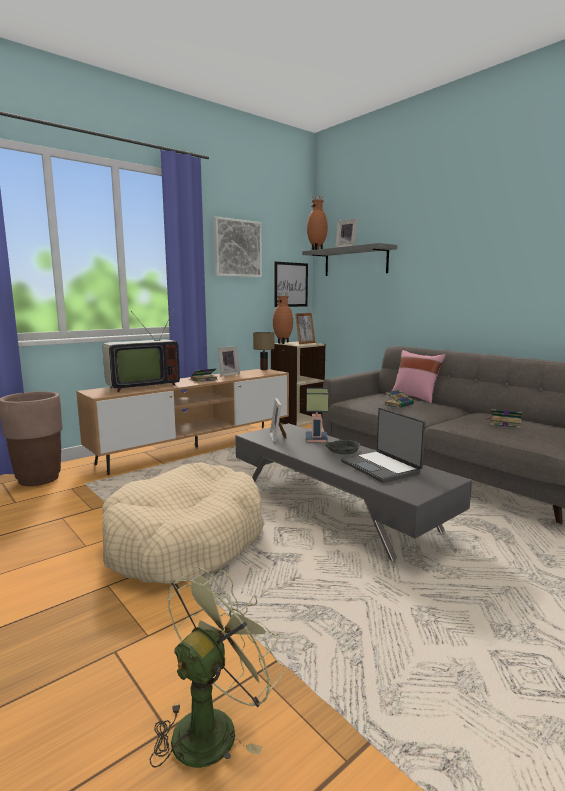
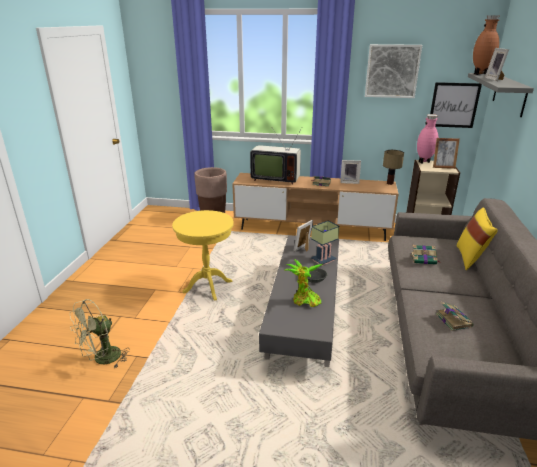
camera: 50 degrees right, 15 degrees up
(185, 541) = (208, 286): beige dog bed -> yellow side table
(213, 725) = (102, 359): green fan -> green fan turned 135 degrees clockwise
(283, 343) = (424, 162): brown vase -> pink vase
(381, 467) = (304, 301): laptop -> potted plant
(415, 397) = (470, 258): pink pillow -> yellow pillow

